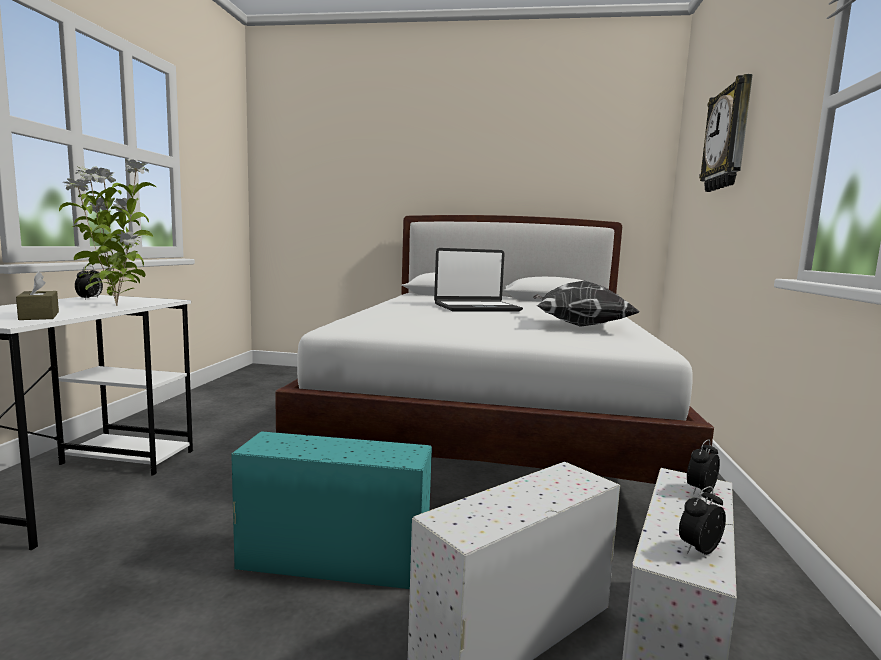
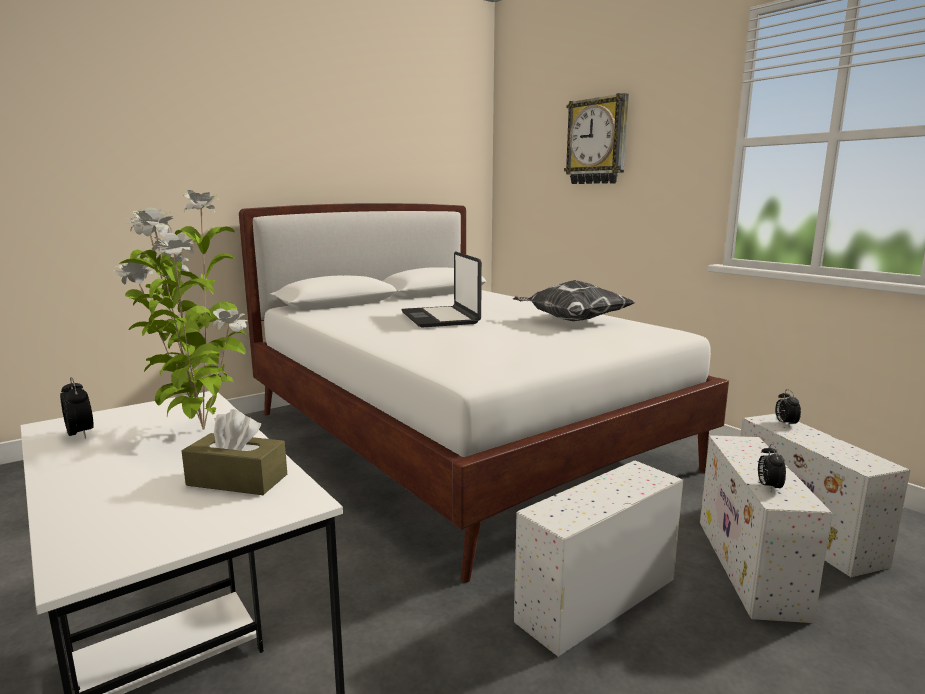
camera: 45 degrees left, 5 degrees up
(331, 561) = (595, 601): turquoise storage box -> white storage box
(476, 308) = (441, 318): laptop -> laptop turned 135 degrees clockwise
(698, 549) = (858, 455): alarm clock -> alarm clock (768, 487)

